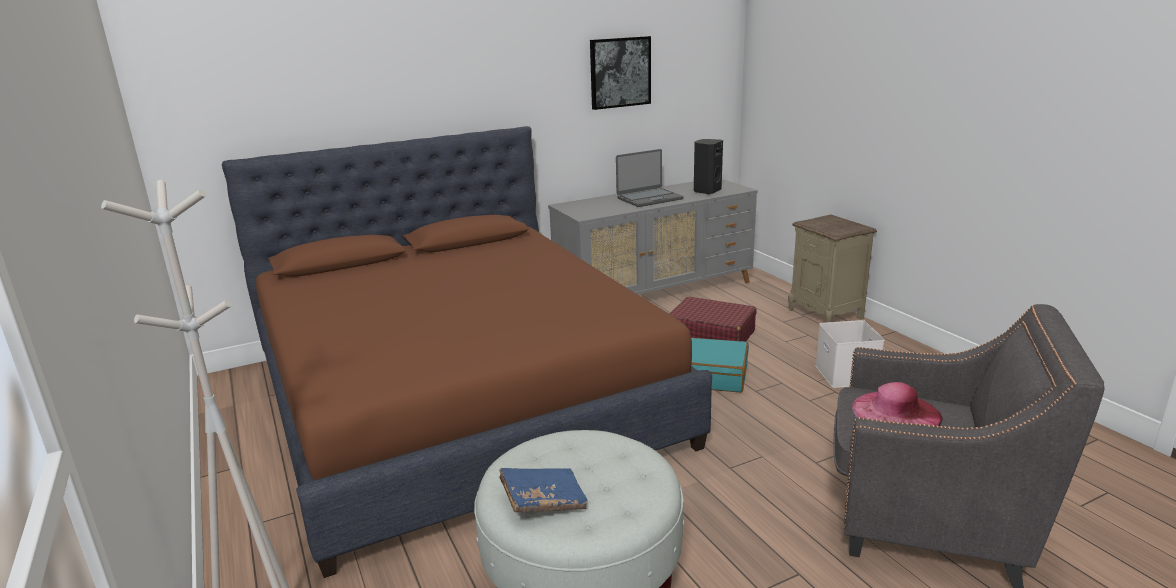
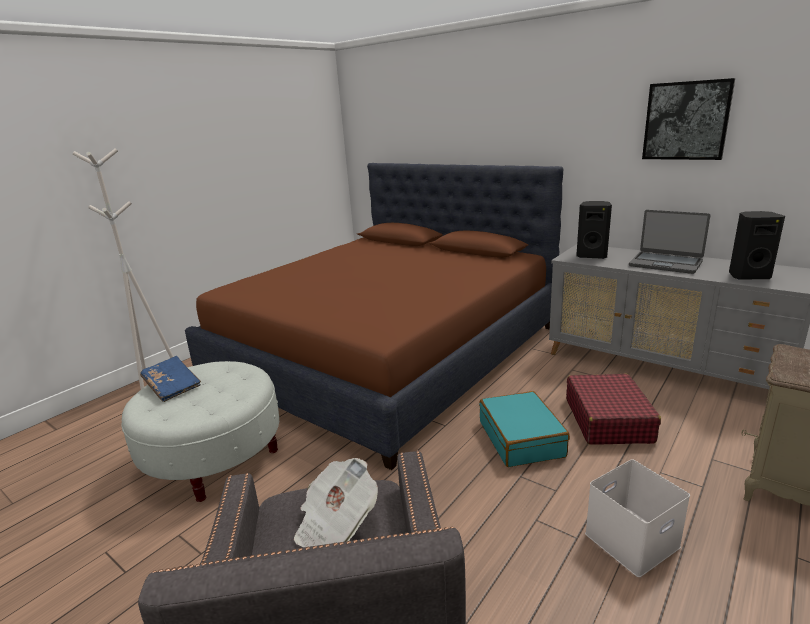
camera: 65 degrees right, 0 degrees up
(592, 209) = (592, 256): none -> black speaker
(896, 412) = (336, 522): pink hat -> newspaper

